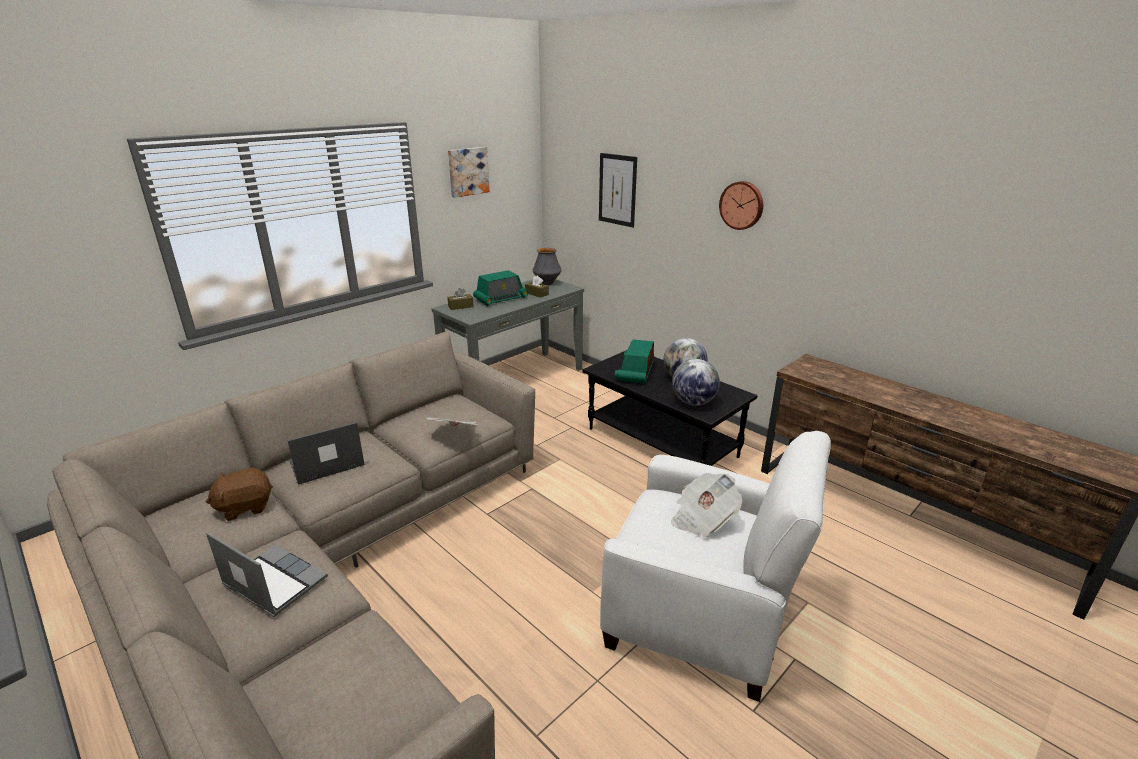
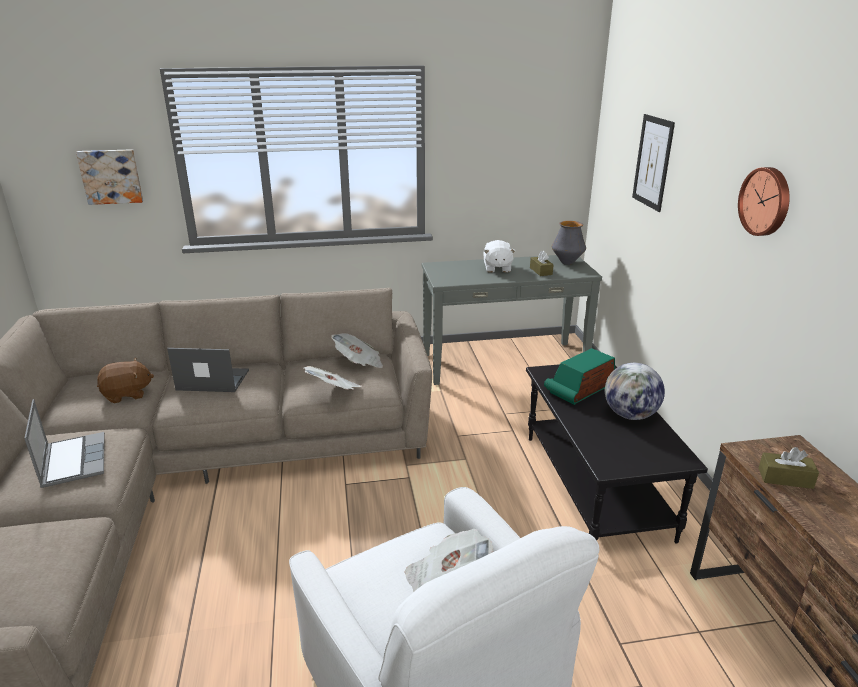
camera: 35 degrees right, 0 degrees up
(245, 507) = (127, 394): brown plush toy -> brown plush toy turned 150 degrees clockwise
(448, 405) = (359, 363): none -> newspaper
(460, 306) = (449, 267): brown tissue box -> brown tissue box (785, 478)
(467, 171) = (494, 123): picture -> picture (111, 176)
(501, 299) = (497, 268): radio -> white plush toy
(693, 402) = (607, 447): globe -> none

